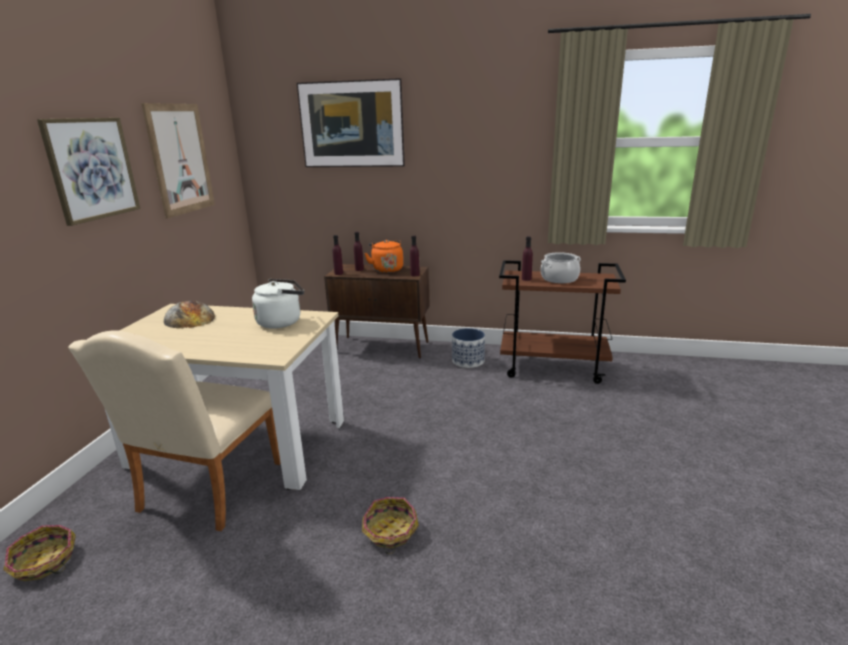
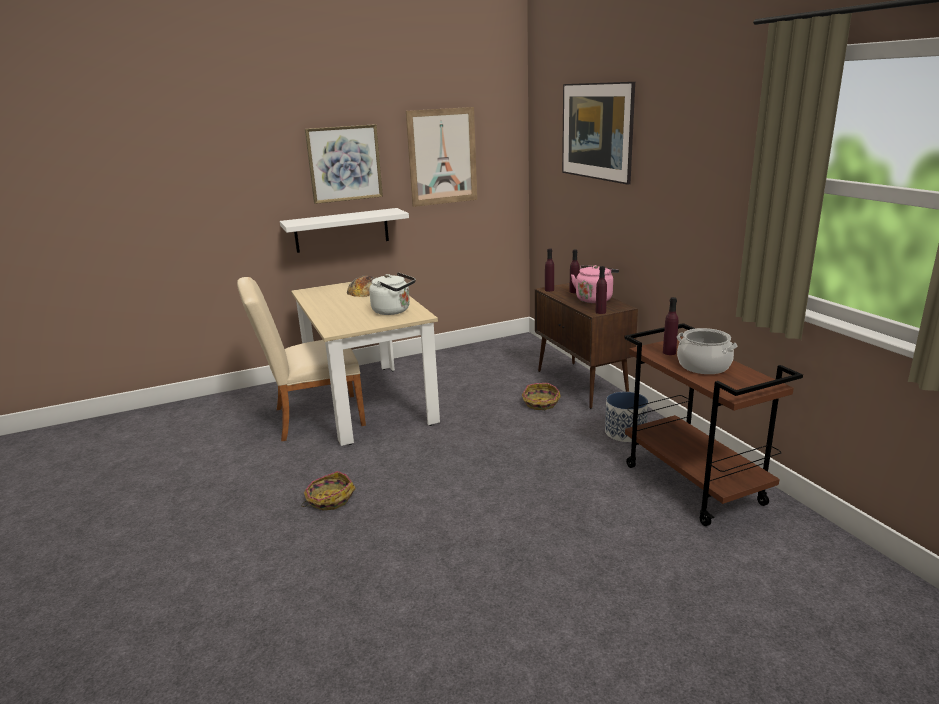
camera: 55 degrees right, 0 degrees up
(44, 563) = (221, 409): basket -> basket (540, 404)
(104, 258) = (342, 230): none -> white shelf
(386, 269) = (594, 299): orange kettle -> pink kettle

